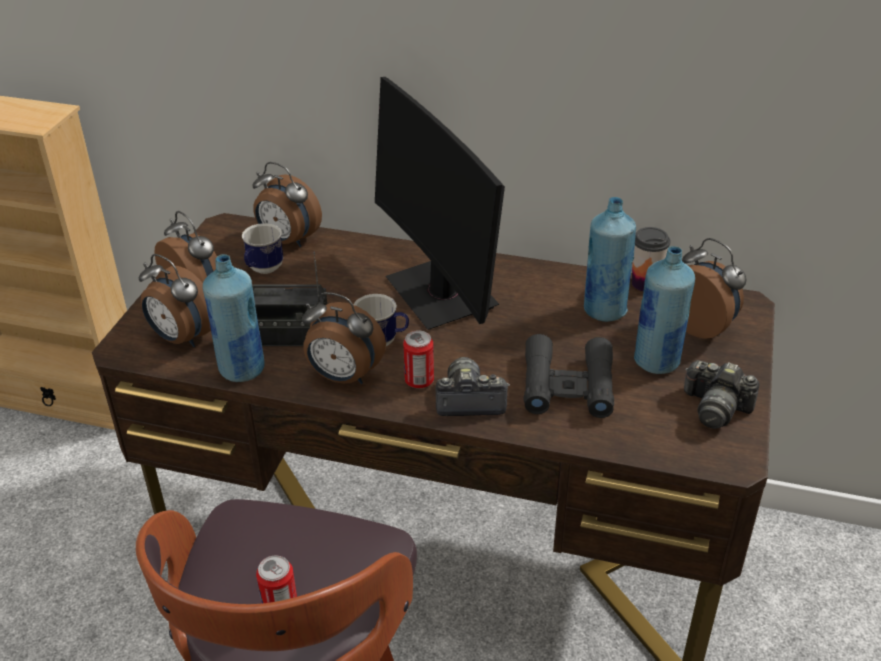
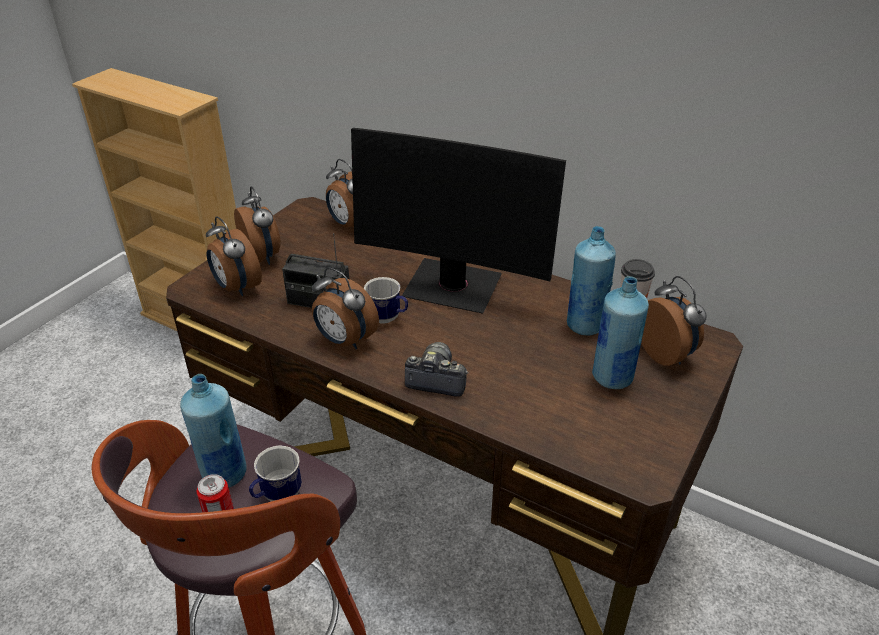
camera: 15 degrees right, 0 degrees up
(241, 370) = (269, 320): blue bottle -> blue bottle (224, 474)
(263, 270) = (321, 245): mug -> mug (277, 496)
(419, 381) = (403, 356): can -> none
(441, 294) = (452, 287): monitor -> monitor turned 60 degrees counterclockwise
(567, 386) = (525, 383): black binoculars -> none
(715, 408) = (649, 428): camera -> none

